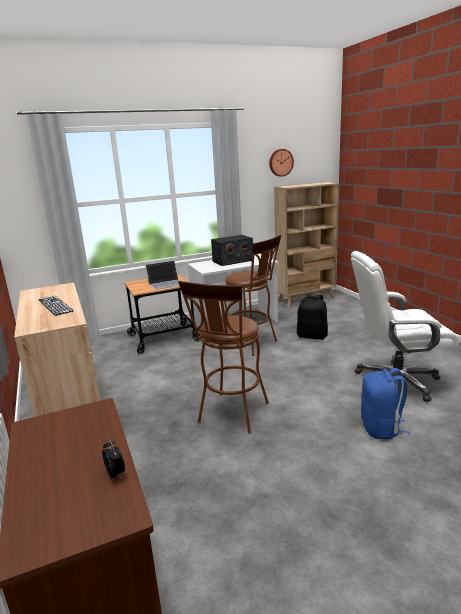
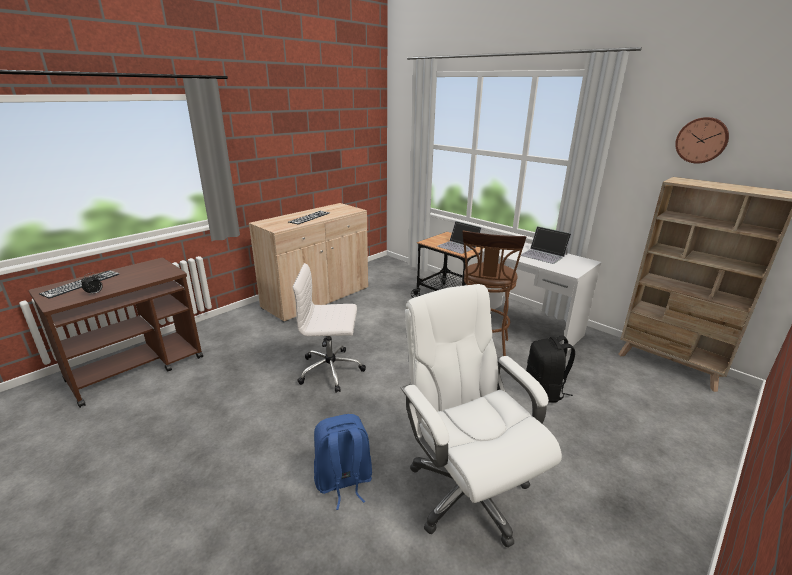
camera: 65 degrees right, 5 degrees up
(48, 499) = (81, 284): none -> keyboard
(231, 415) = (332, 370): brown stool -> white office chair
(232, 261) = (544, 255): radio -> laptop

